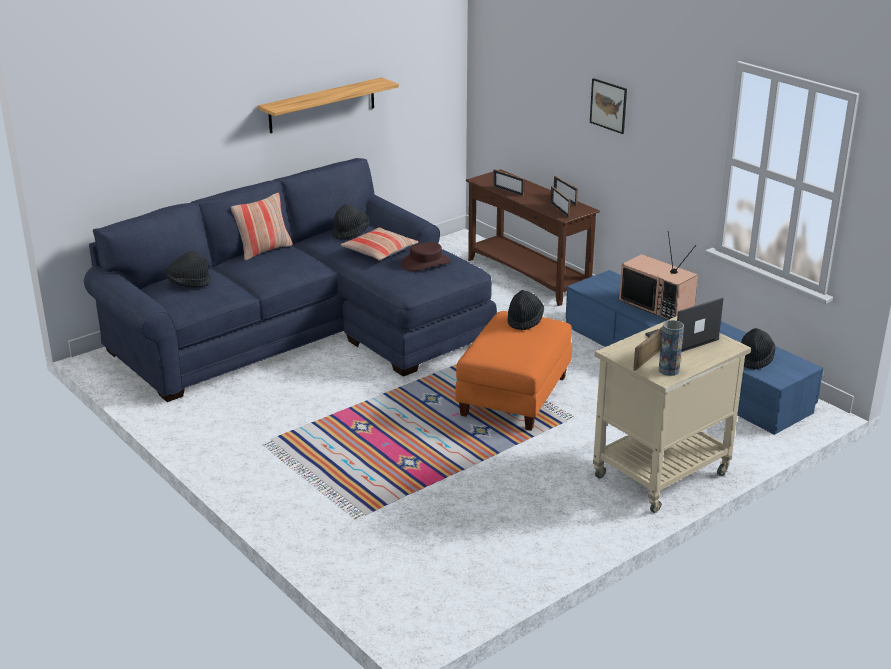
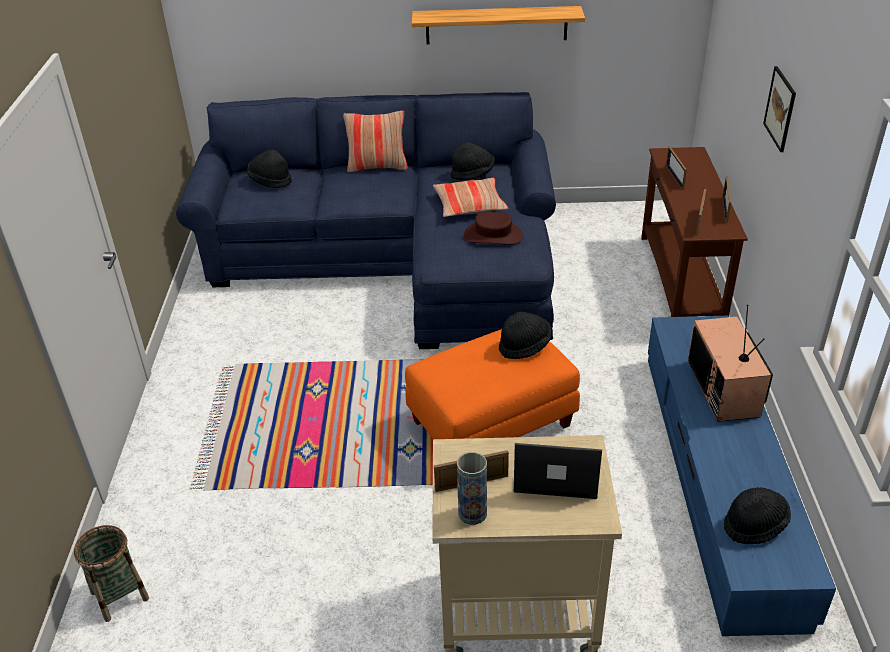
camera: 40 degrees right, 10 degrees up
(396, 593) = (119, 595): none -> basket

